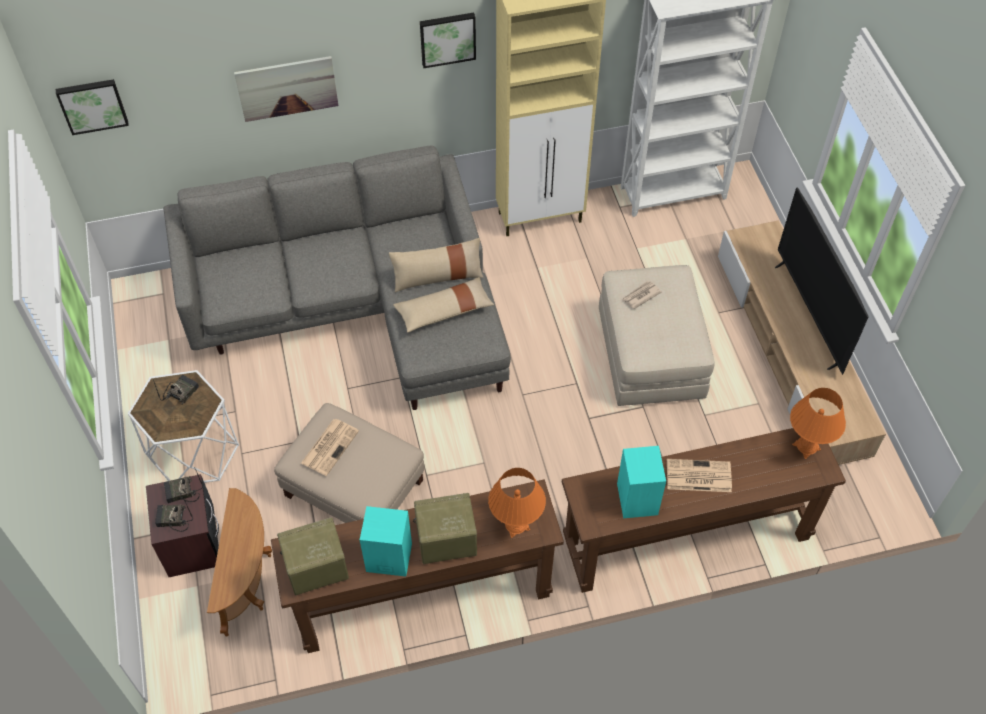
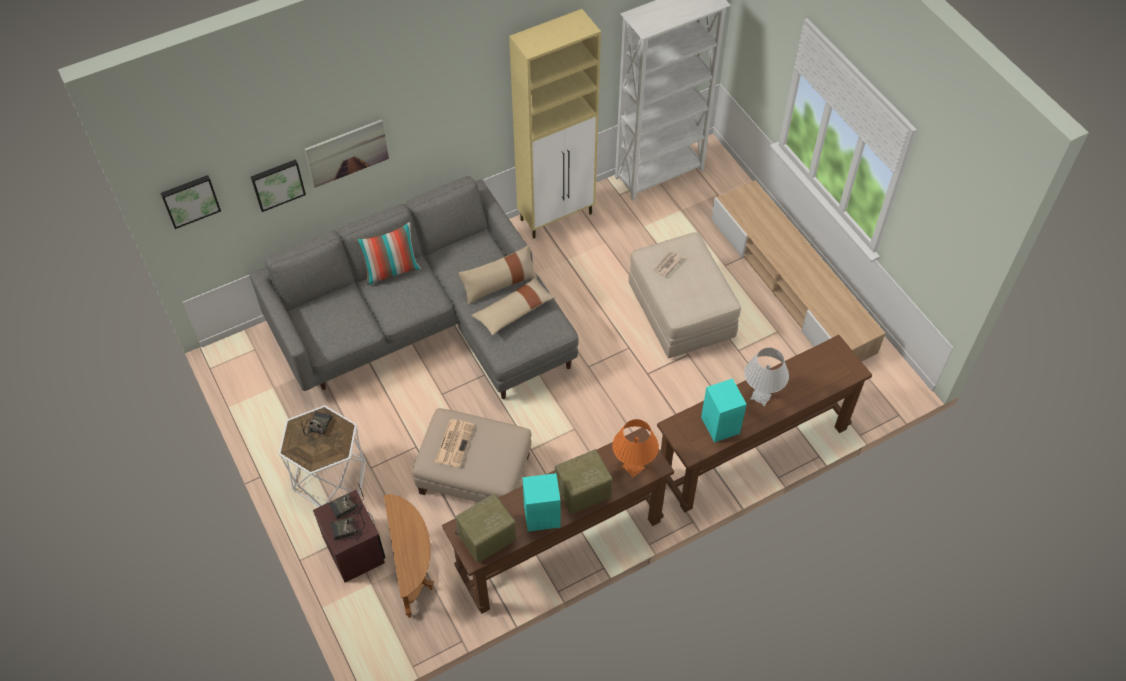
camera: 15 degrees left, 0 degrees up
(323, 236) = (391, 270): none -> pillow
(447, 38) = (472, 86): picture -> picture (277, 184)
(697, 476) = (760, 397): newspaper -> white table lamp
(806, 447) = (835, 355): orange table lamp -> none
(809, 315) = (801, 252): television -> none

